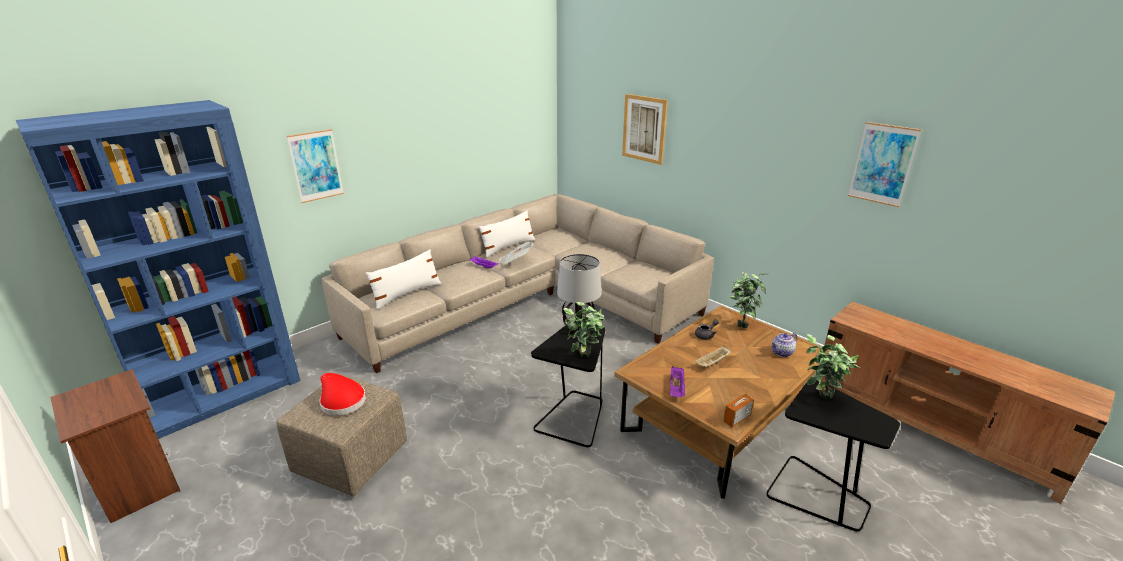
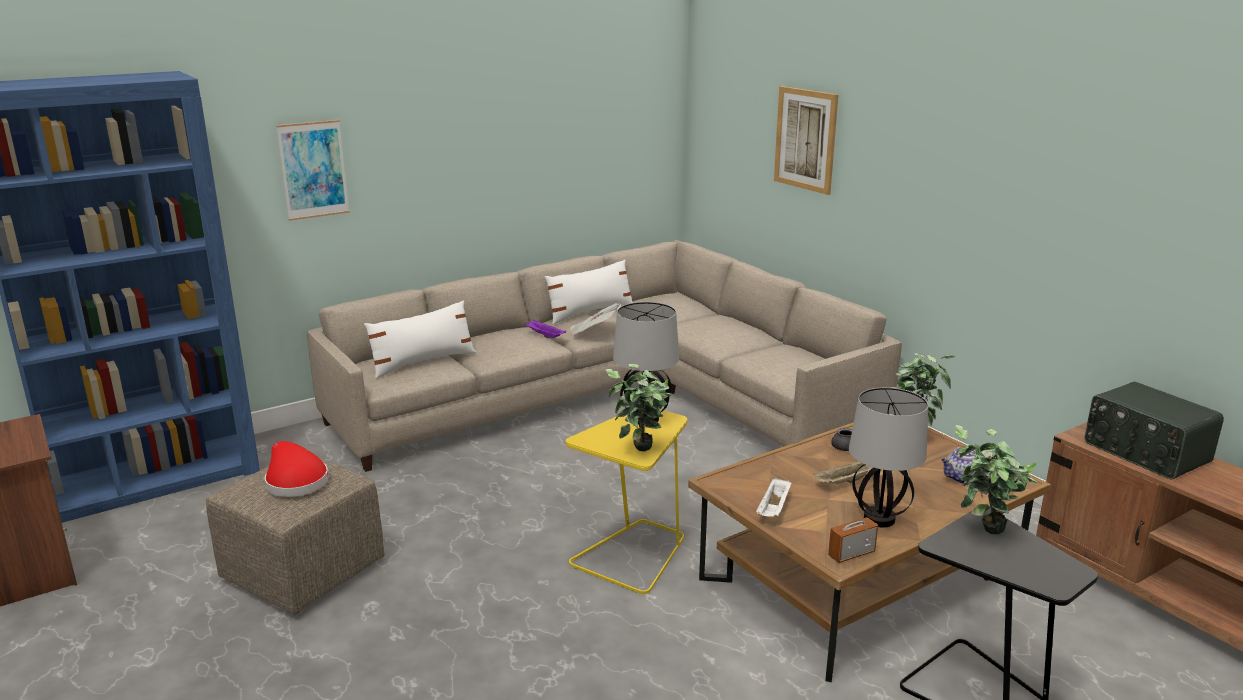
camera: 10 degrees right, 5 degrees down
(573, 418) = (633, 555): black side table -> yellow side table
(676, 389) = (774, 509): purple tray -> white tray
(744, 389) = (880, 519): none -> table lamp
(883, 164) = (1143, 191): picture -> none
(886, 327) = (1145, 453): none -> radio

